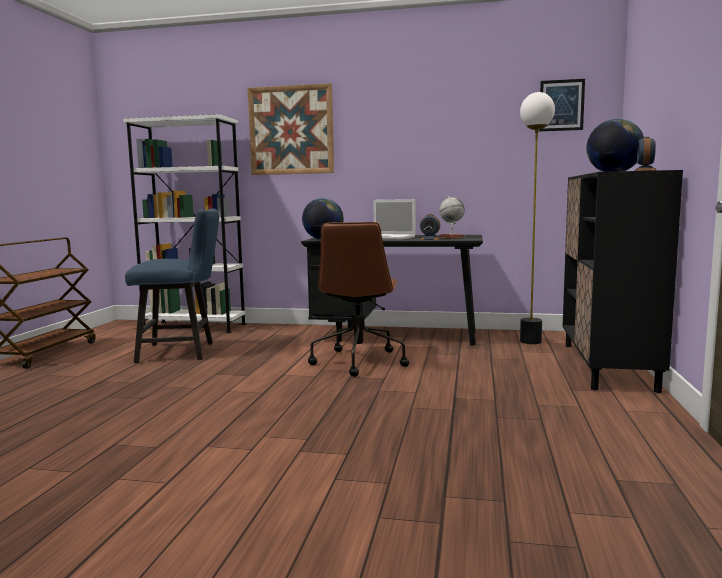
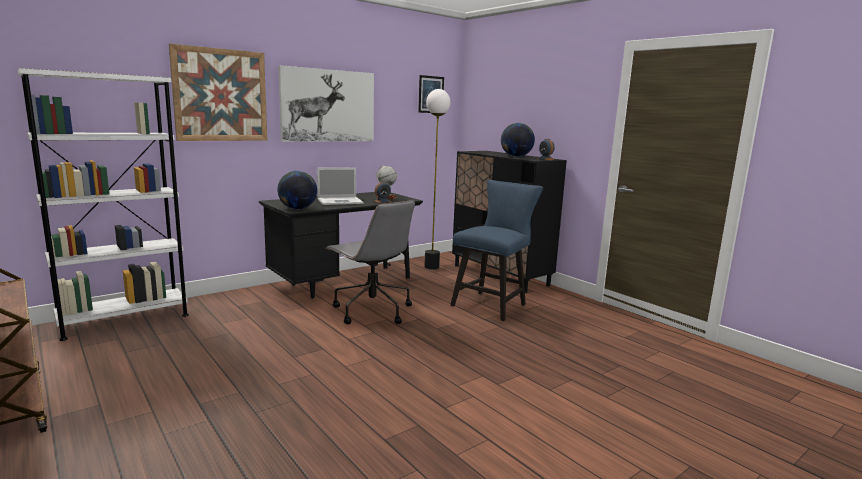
camera: 50 degrees left, 5 degrees up
(182, 352) = (197, 348): blue chair -> blue chair (492, 304)
(359, 361) = (371, 311): brown office chair -> grey office chair
(405, 132) = (328, 106): none -> picture

